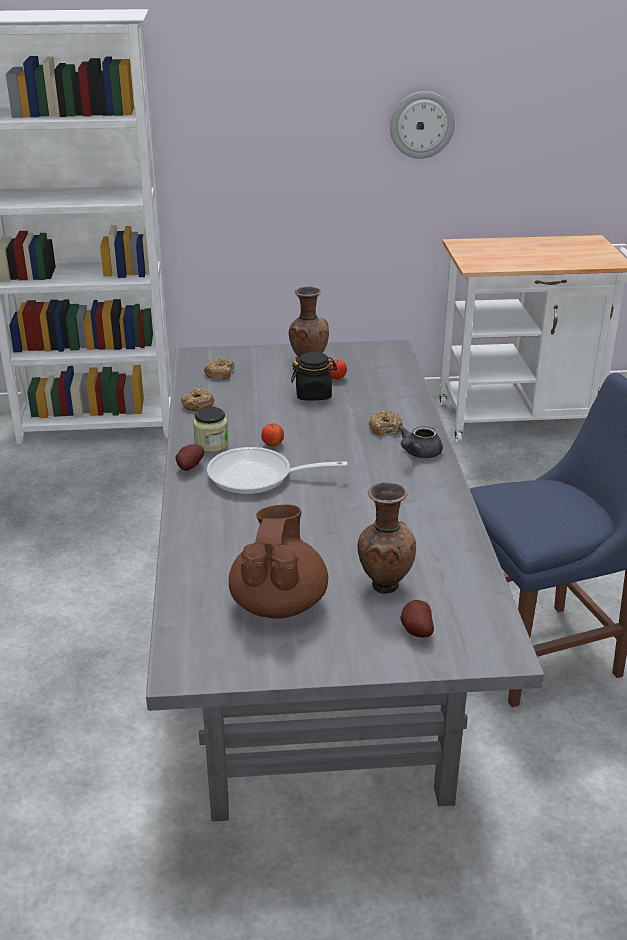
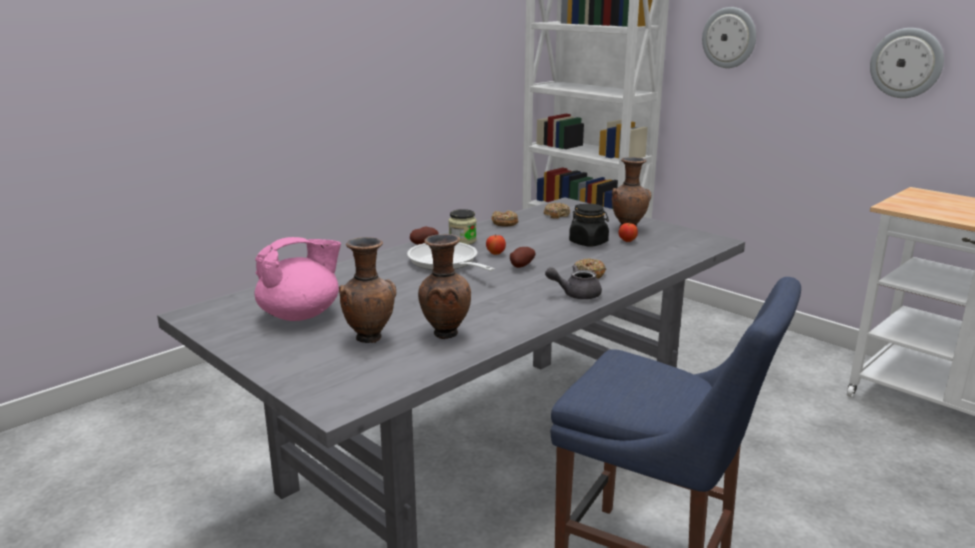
camera: 50 degrees right, 10 degrees down
(232, 113) = (729, 37): none -> wall clock
(279, 603) = (301, 315): brown teapot -> pink teapot
(415, 631) = (323, 365): potato -> potato (520, 266)
(421, 545) = (444, 333): none -> brown vase

